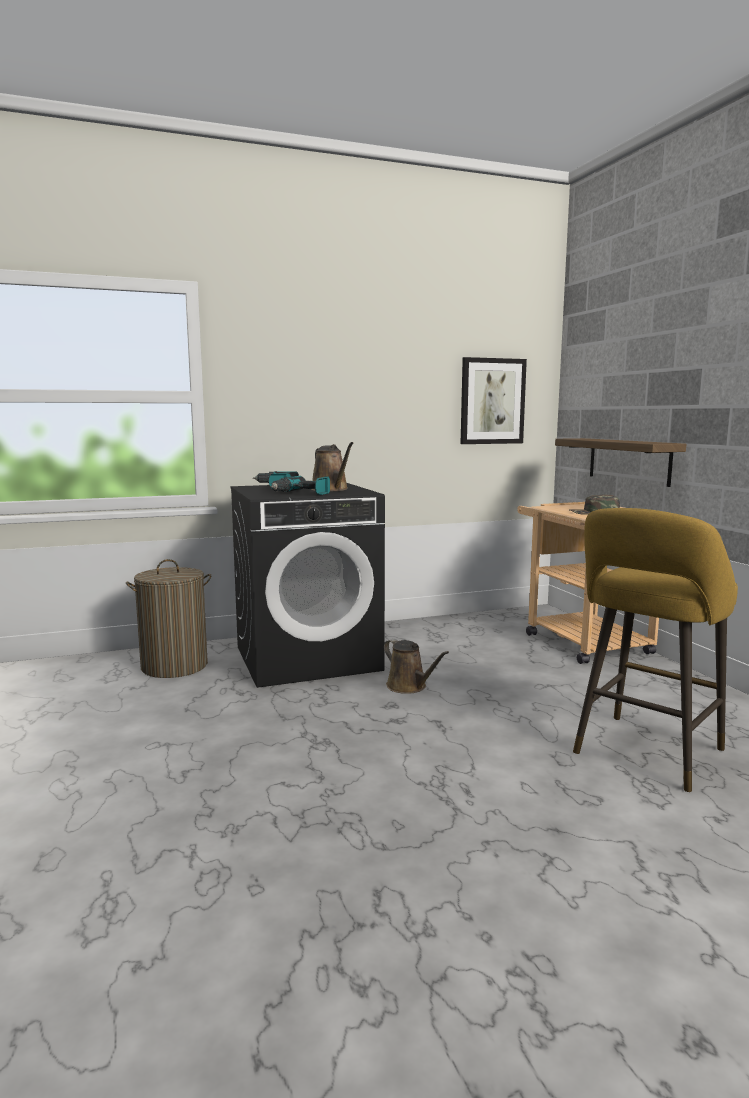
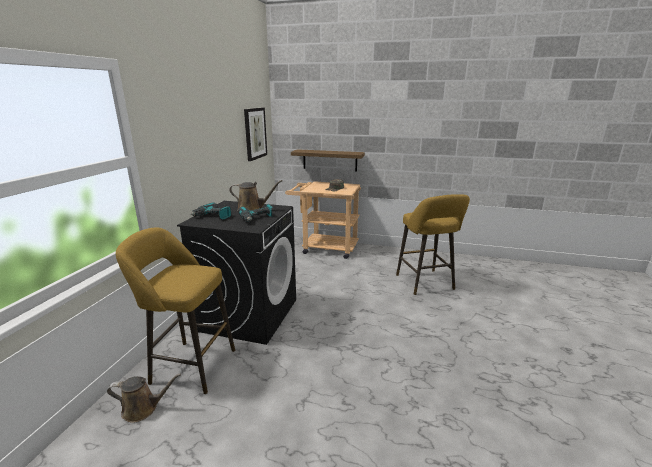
camera: 55 degrees left, 10 degrees up
(174, 666) = (189, 365): laundry basket -> yellow stool
(409, 687) = (321, 301): brown watering can -> brown watering can (143, 408)

